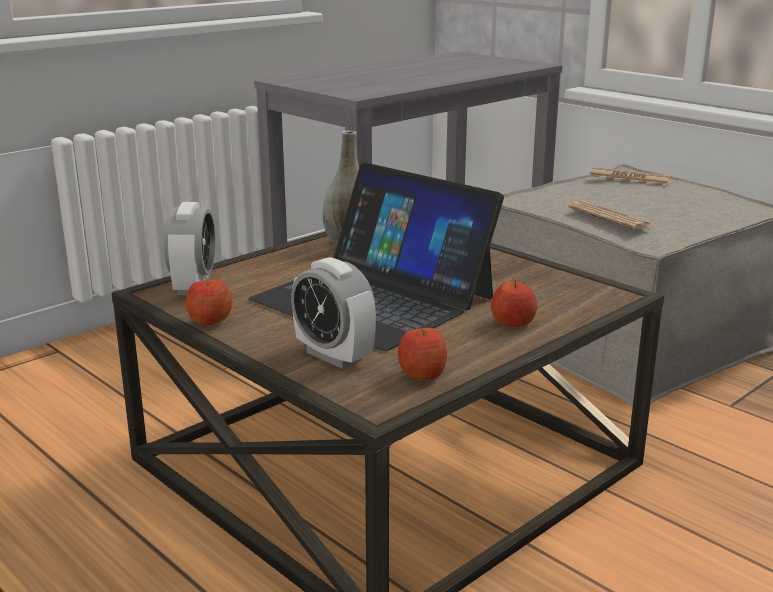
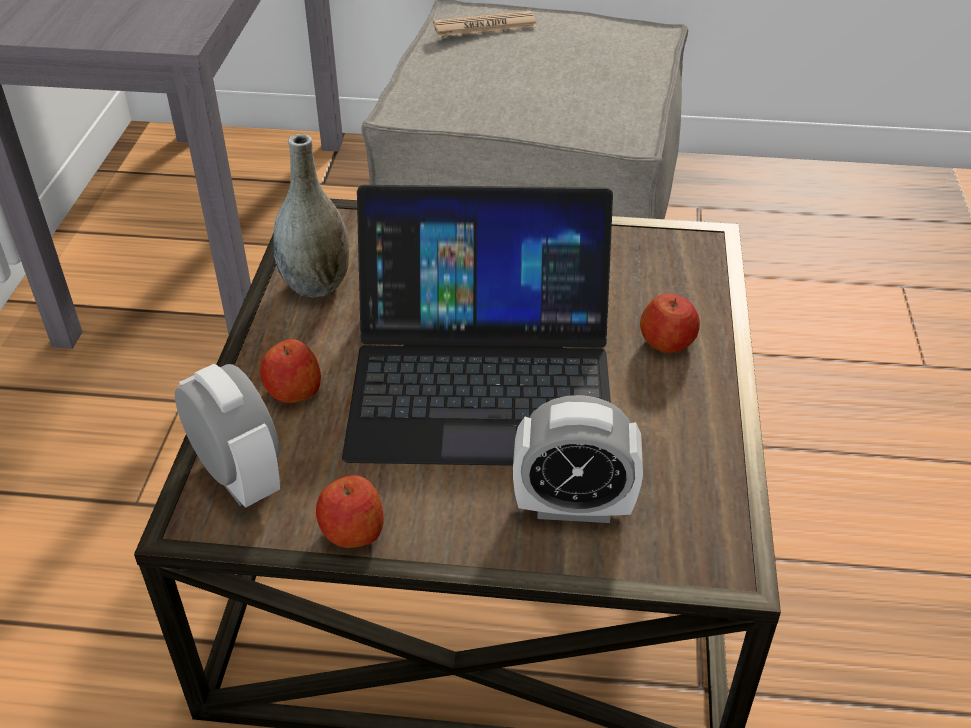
camera: 40 degrees left, 20 degrees up
(422, 374) = (695, 481): apple -> apple (293, 390)
(609, 217) = (548, 110): newspaper -> none

